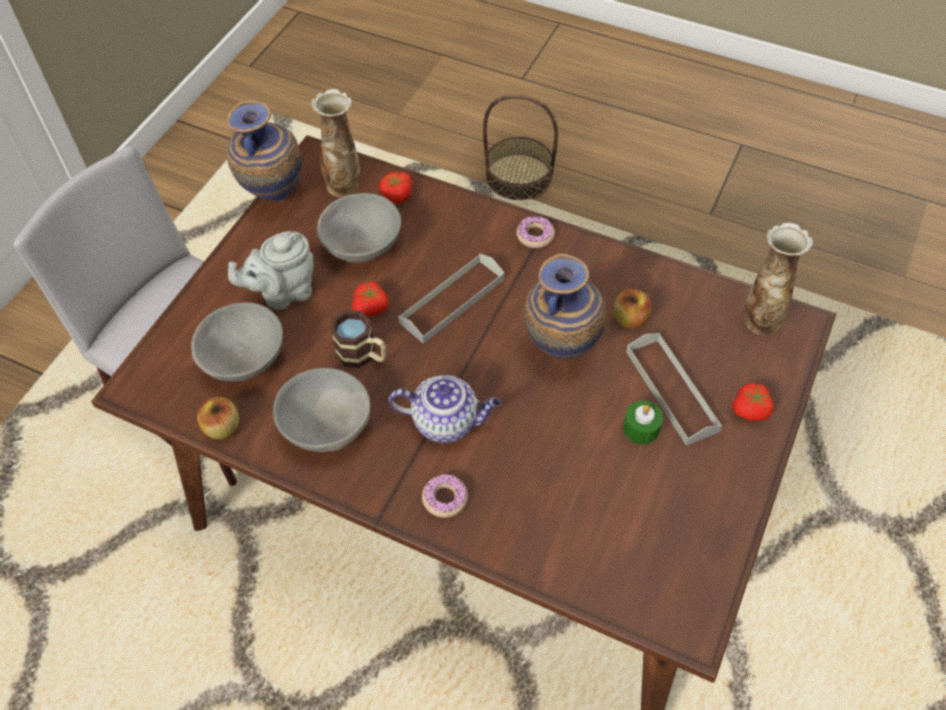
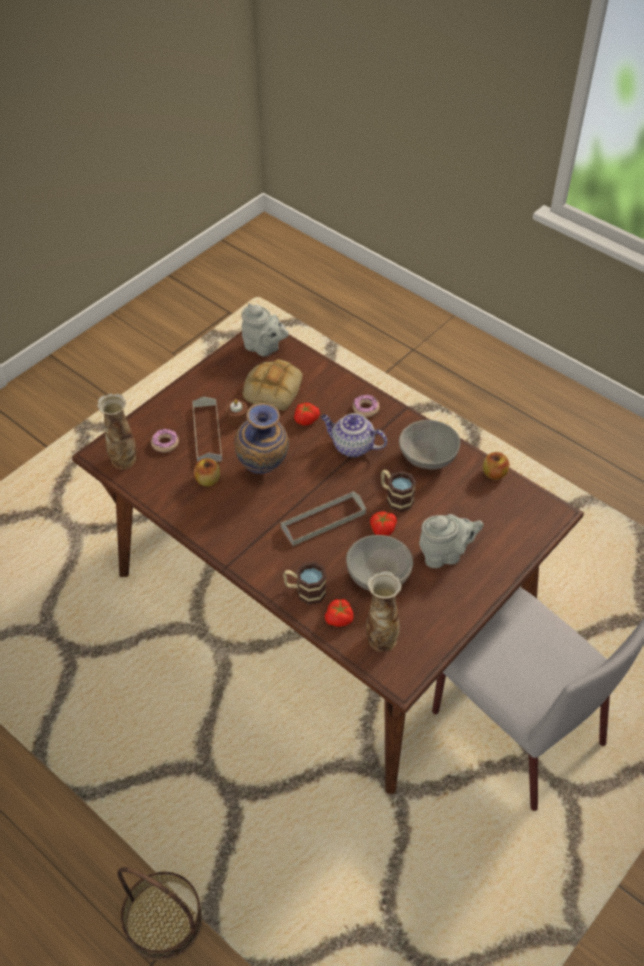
camera: 165 degrees left, 5 degrees down
(246, 362) = (476, 511): grey bowl -> none
(274, 197) = (443, 643): vase -> none
(445, 214) = (305, 591): none -> mug
(535, 236) = (243, 555): donut -> donut (165, 443)
(613, 500) = (272, 388): none -> bread
(641, 428) = (237, 418): green candle -> brown candle
(668, 589) = (264, 348): none -> grey teapot
(751, 410) = (167, 413): tomato -> tomato (305, 419)

